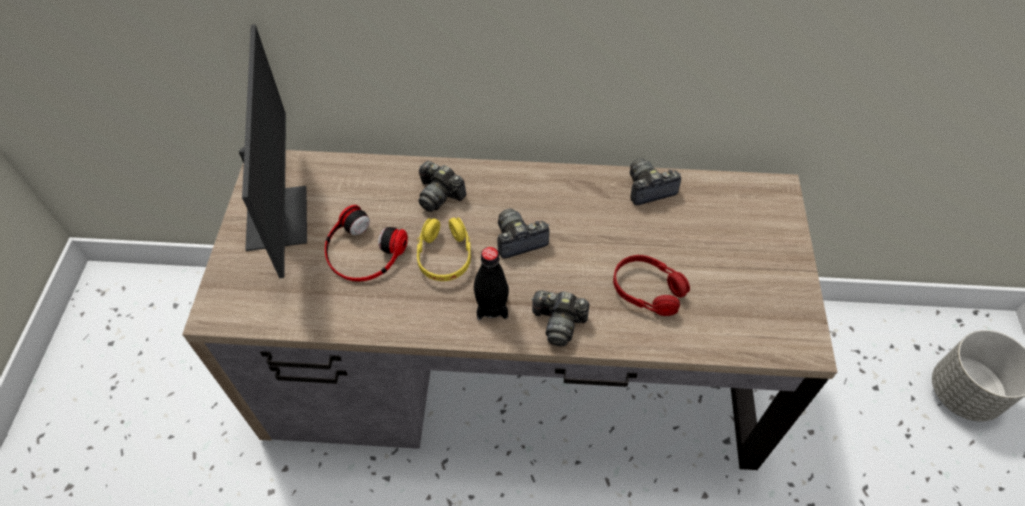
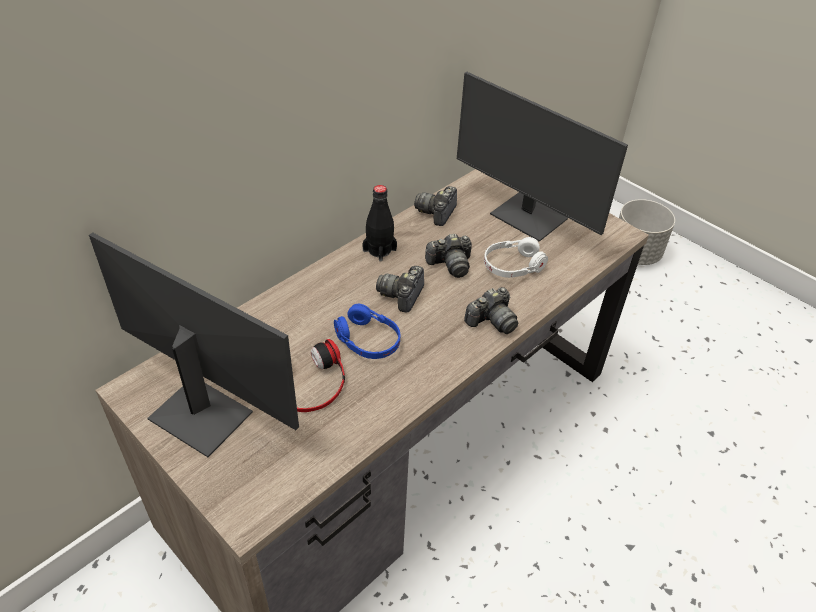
camera: 50 degrees left, 10 degrees down
(439, 195) = (309, 308): camera -> camera (450, 265)
(444, 256) = (367, 340): yellow headphones -> blue headphones
(492, 306) = (440, 344): black bottle -> black bottle (379, 250)
(647, 290) = (513, 266): red headphones -> white headphones
(729, 257) = (527, 218): none -> monitor

